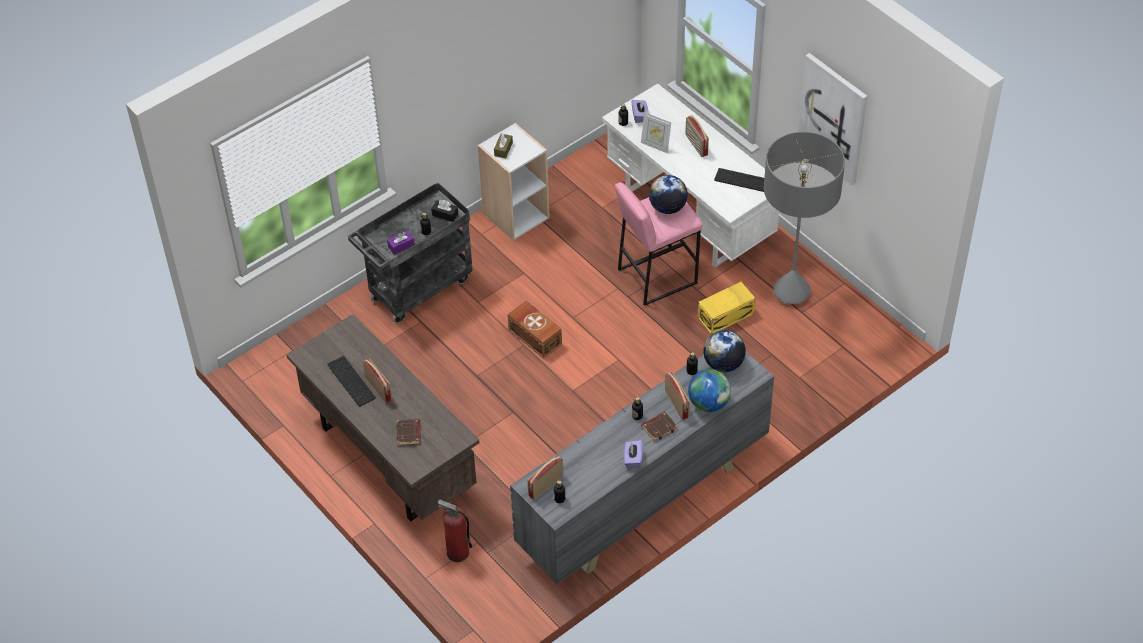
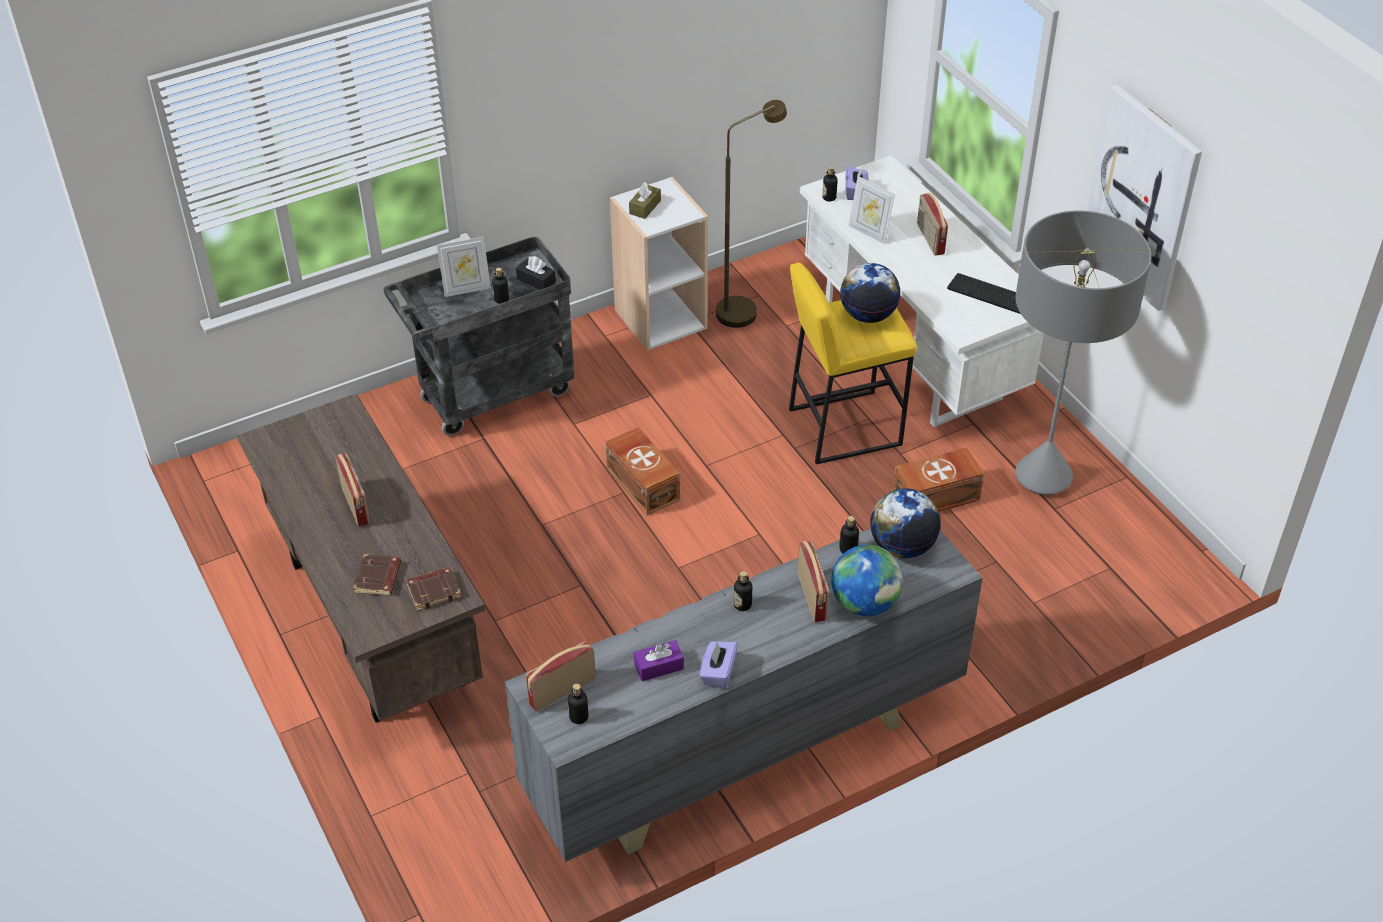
camera: 10 degrees right, 5 degrees down
(349, 381) = (316, 487): keyboard -> none
(400, 228) = (466, 289): none -> picture frame
(401, 245) = (459, 313): purple tissue box -> purple tissue box (659, 666)
(457, 552) = (432, 784): fire extinguisher -> none
(570, 199) = (744, 308): none -> brown floor lamp
(656, 277) = (843, 427): pink stool -> yellow stool
(659, 428) = (774, 629): brown book -> brown book (434, 591)
(727, 316) = (937, 497): yellow storage box -> brown storage box

